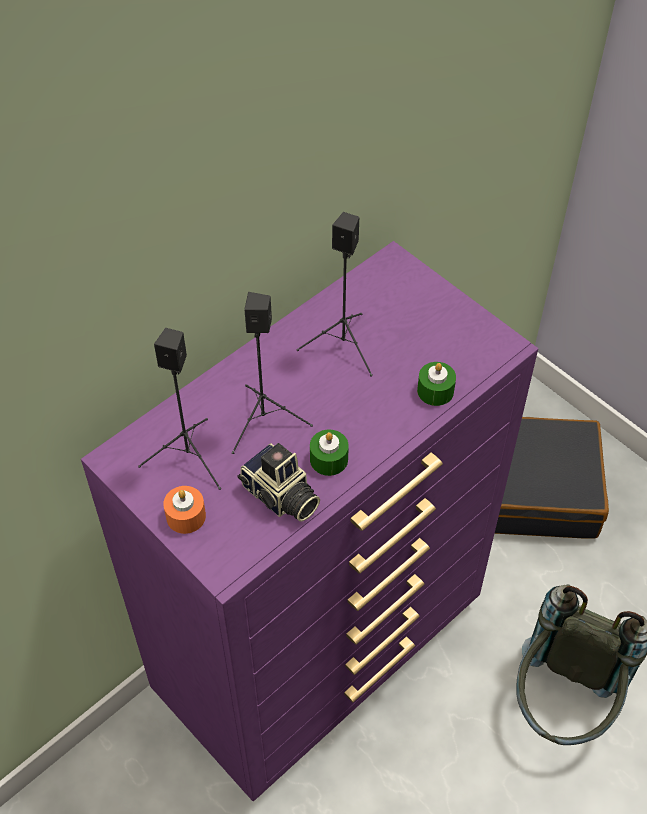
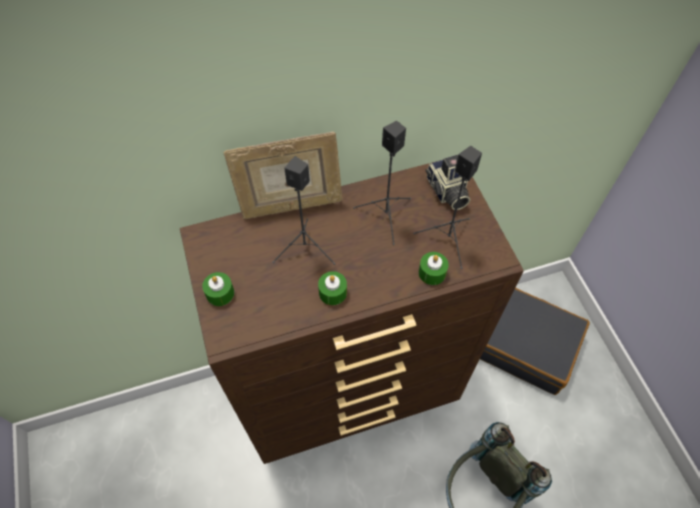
camera: 25 degrees right, 5 degrees up
(186, 516) = (220, 293): orange candle -> green candle
(189, 458) = (244, 254): black speaker -> black speaker (448, 240)
(215, 377) = (291, 206): none -> picture frame
(280, 497) = (286, 306): camera -> camera (446, 192)
(323, 650) = (350, 390): purple dresser -> brown dresser

